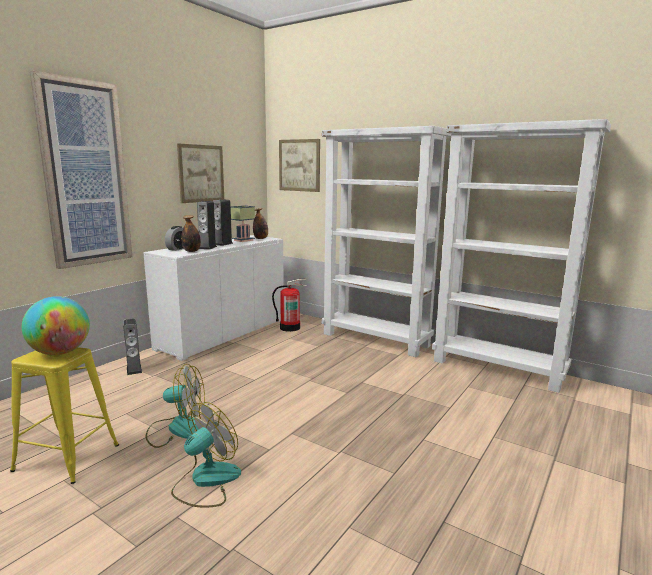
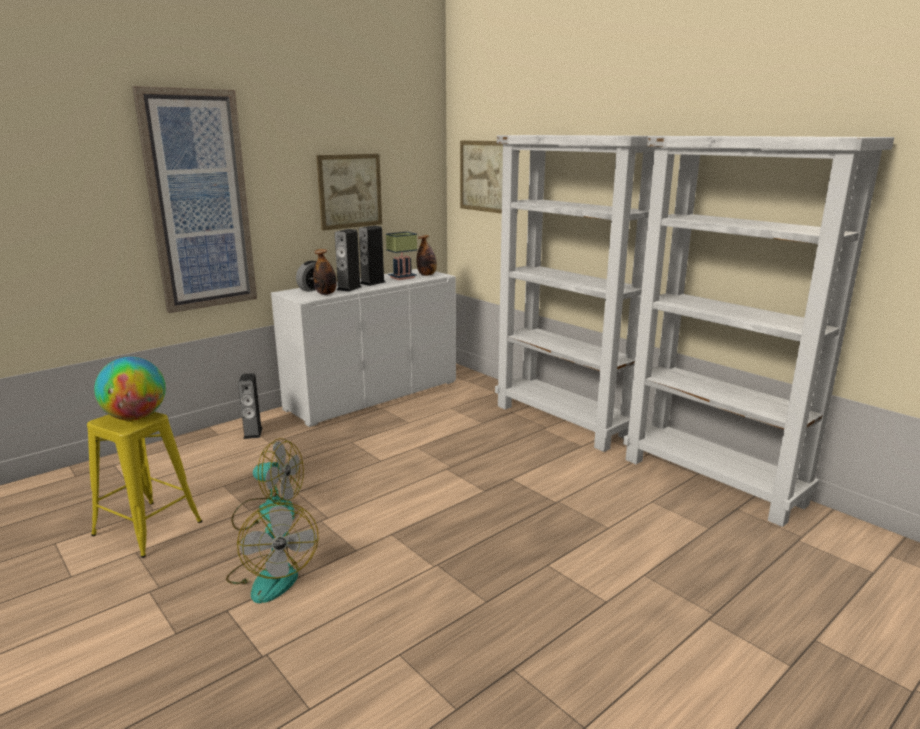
camera: 15 degrees right, 5 degrees up
(206, 481) = (272, 576): fan -> fan turned 105 degrees clockwise
(290, 327) = (459, 393): fire extinguisher -> none

